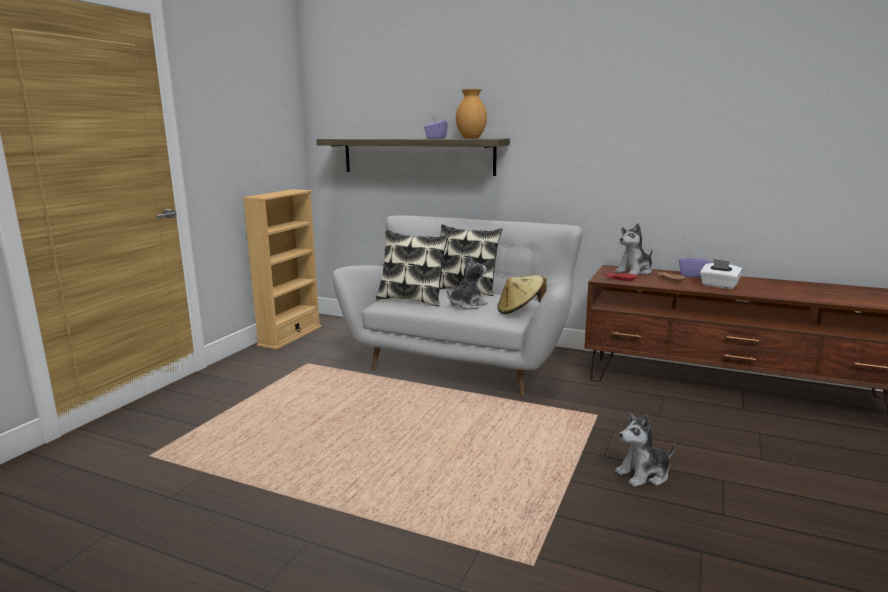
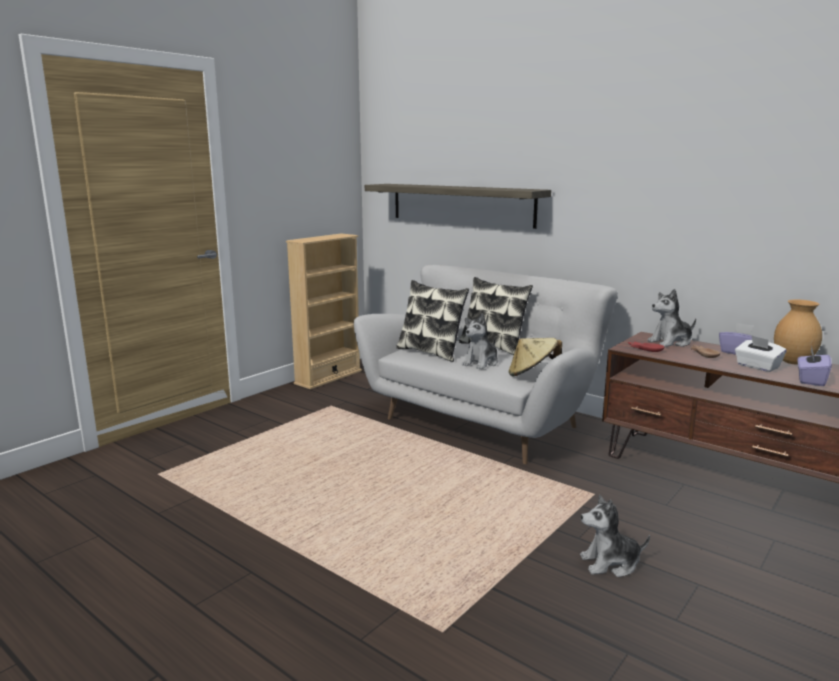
camera: 15 degrees right, 0 degrees up
(436, 138) = (476, 187): purple tissue box -> purple tissue box (810, 380)
(467, 305) = (481, 363): plush toy -> plush toy turned 150 degrees clockwise
(471, 138) = (510, 188): brown vase -> brown vase (794, 362)

